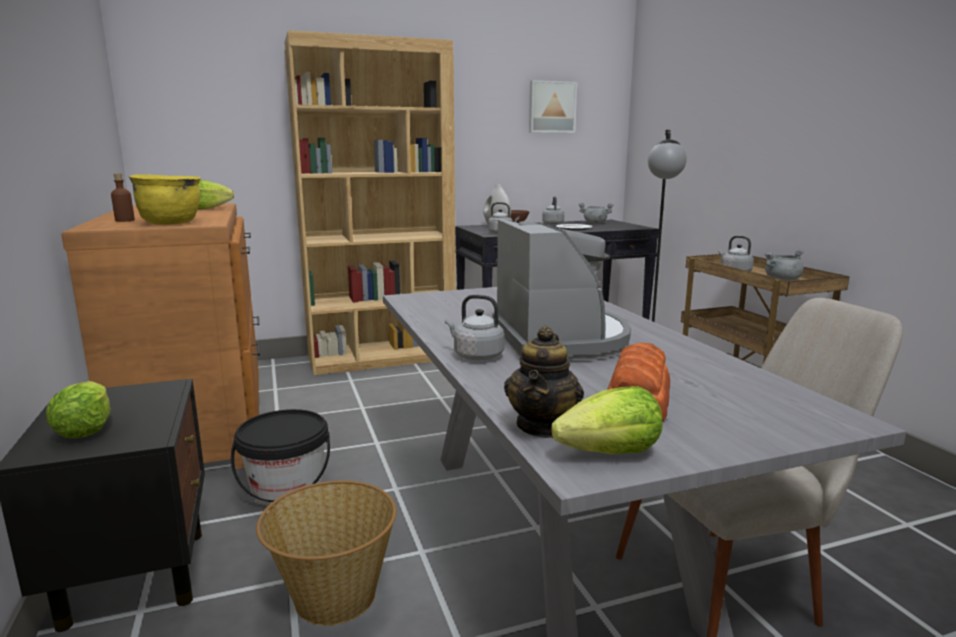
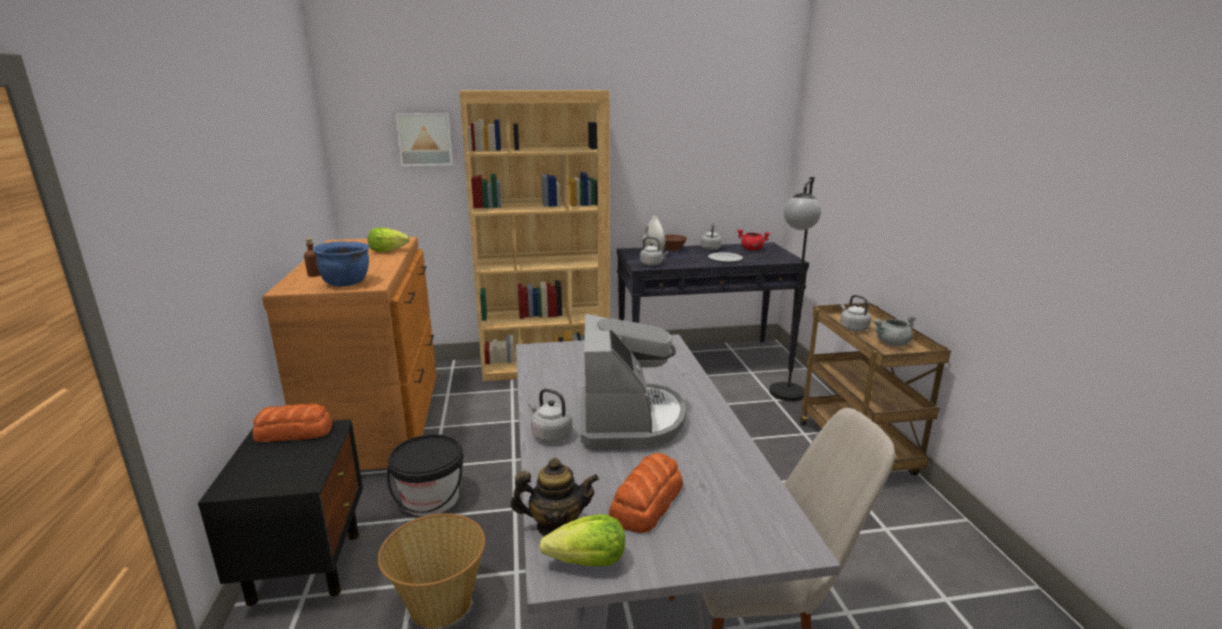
camera: 10 degrees right, 5 degrees up
(85, 430) = (264, 469): lettuce -> none
(118, 394) = (295, 432): none -> bread
(171, 223) = (346, 283): yellow cooking pot -> blue cooking pot
(543, 426) = (556, 526): teapot -> teapot turned 120 degrees counterclockwise
(551, 107) = (714, 137): picture -> picture (425, 139)
(594, 223) = (751, 249): grey cooking pot -> red cooking pot

